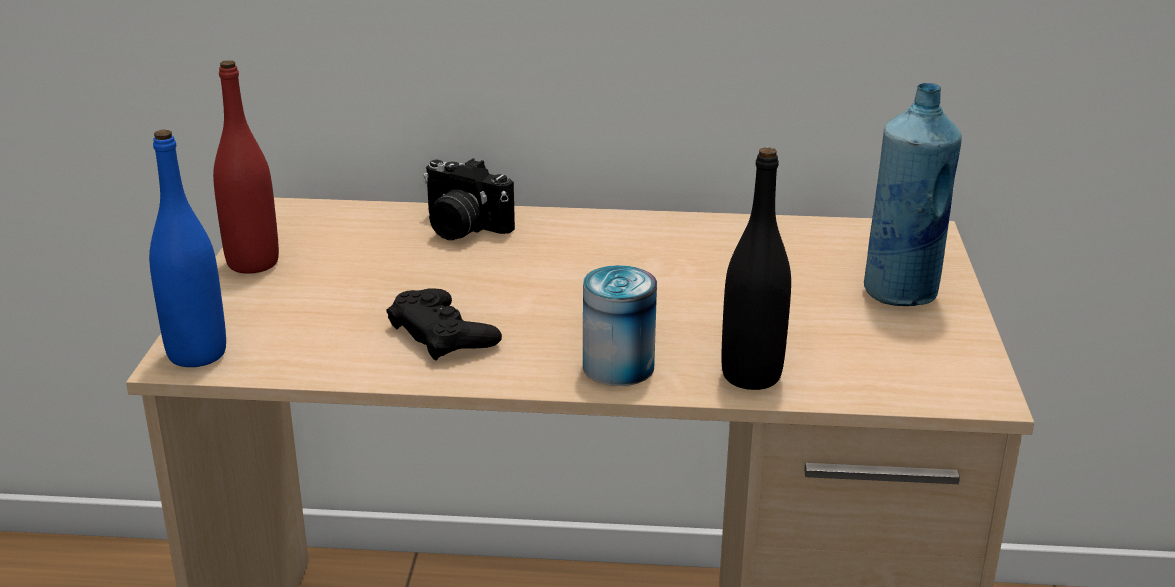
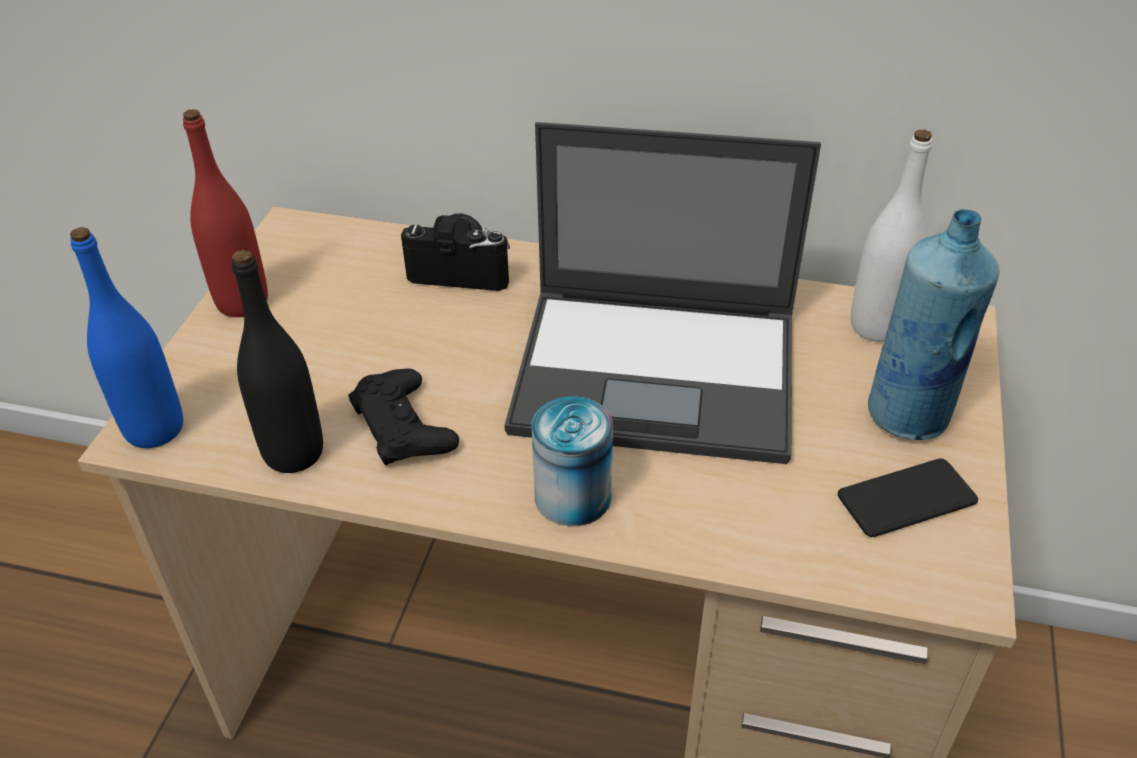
camera: 10 degrees right, 15 degrees up
(461, 228) = (462, 270): camera -> camera turned 150 degrees clockwise
(671, 282) = (660, 372): none -> laptop
(751, 375) = (712, 527): black bottle -> black bottle (293, 453)
(855, 240) = (876, 326): none -> white bottle
(915, 345) = (906, 499): none -> phone

